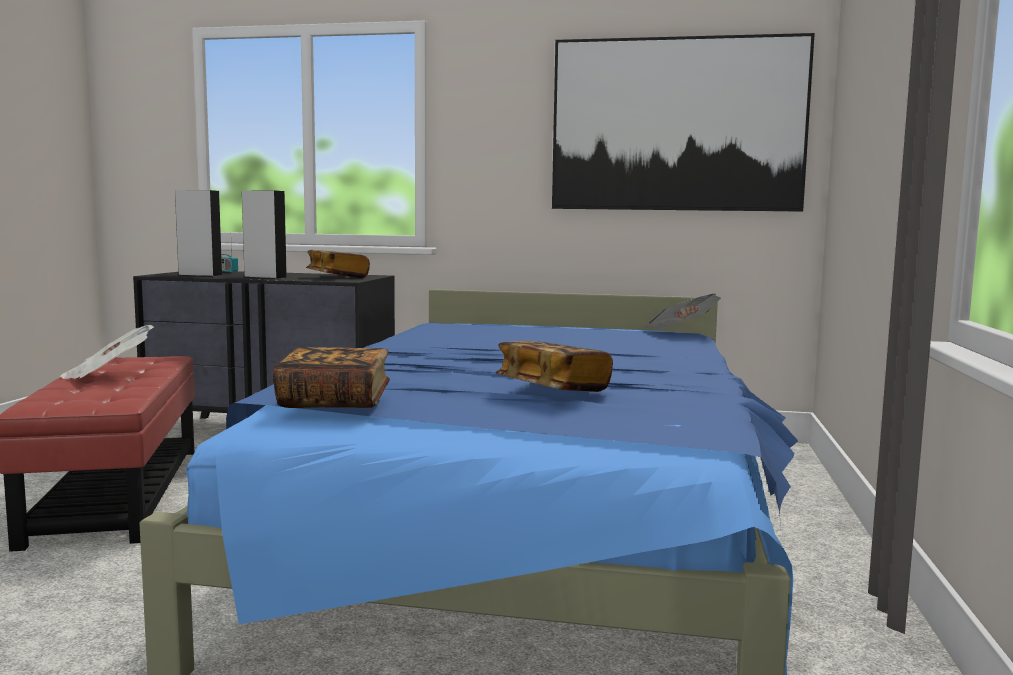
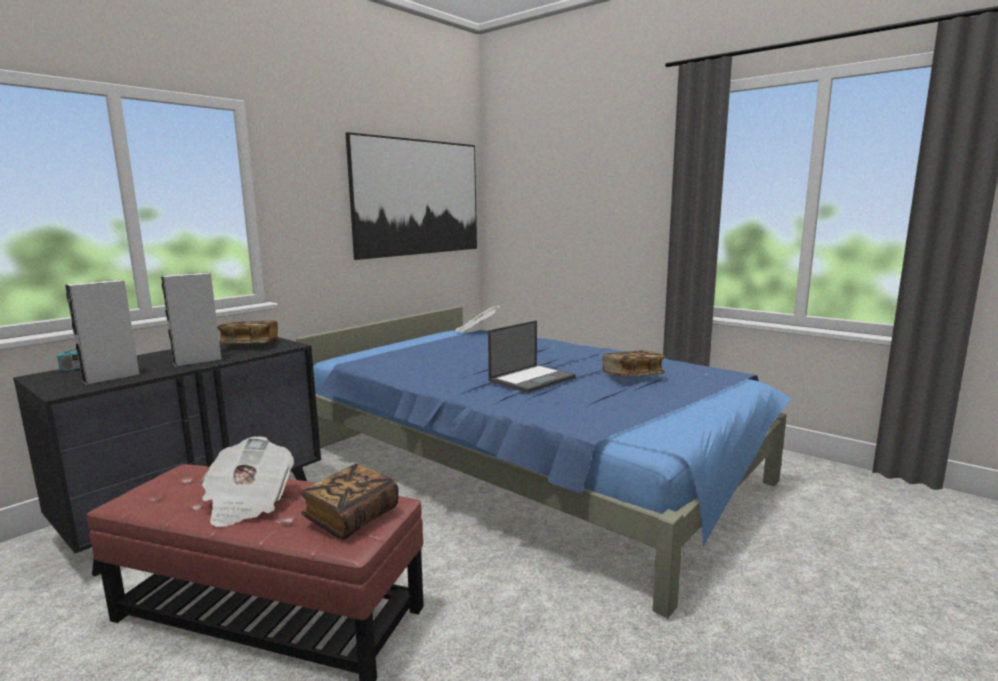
camera: 60 degrees left, 5 degrees up
(334, 402) = (628, 417): book -> book (351, 517)
(457, 360) = (532, 379): none -> laptop

